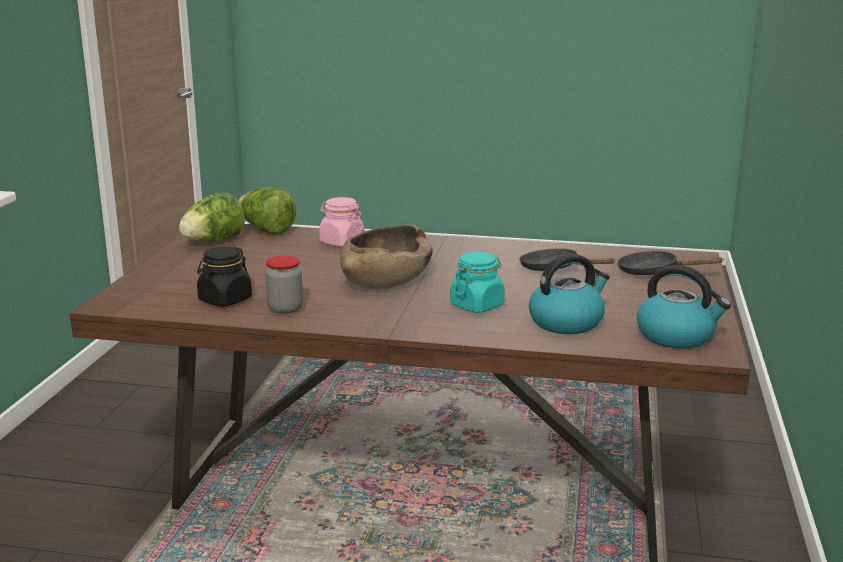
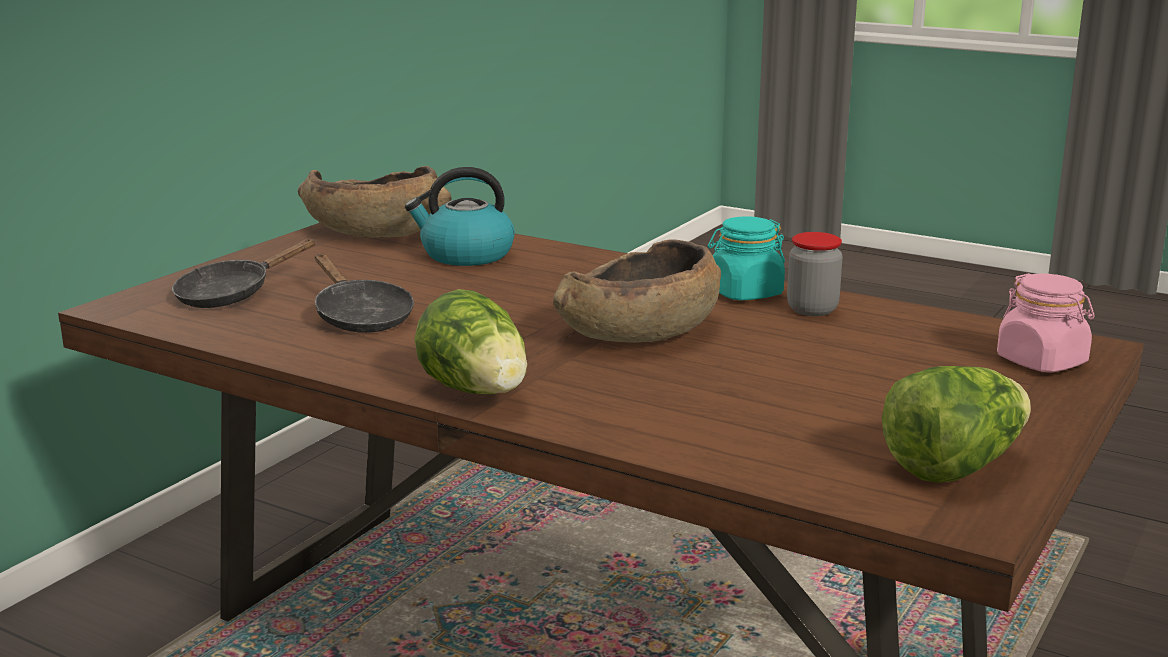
camera: 160 degrees left, 0 degrees up
(225, 300) = (903, 332): black jar -> none
(266, 230) = (828, 487): lettuce -> lettuce (478, 392)
(341, 242) = (666, 422): pink jar -> pink jar (1042, 361)
(477, 305) = (547, 283): turquoise jar -> turquoise jar (744, 293)
(654, 272) = (231, 294): black frying pan -> black frying pan turned 90 degrees clockwise
(677, 336) = (374, 231): kettle -> brown bowl

